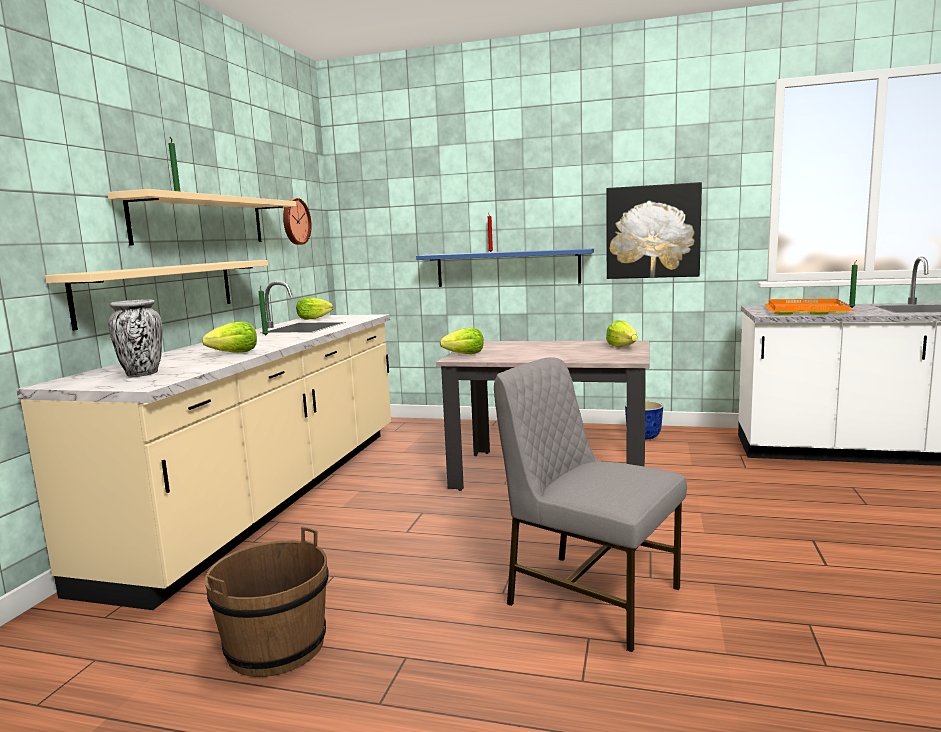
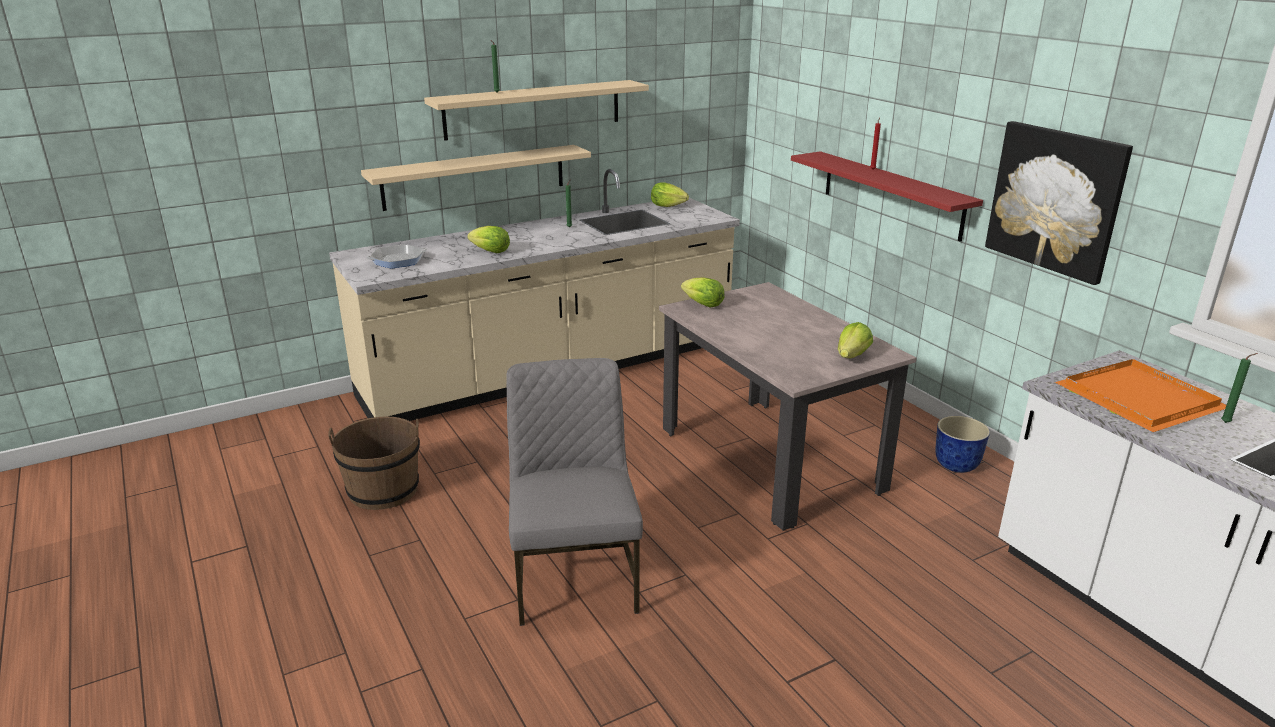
camera: 45 degrees right, 15 degrees up
(142, 374) = (398, 260): vase -> frying pan
(295, 221) = (680, 93): wall clock -> none
(507, 268) = (891, 194): blue shelf -> red shelf

